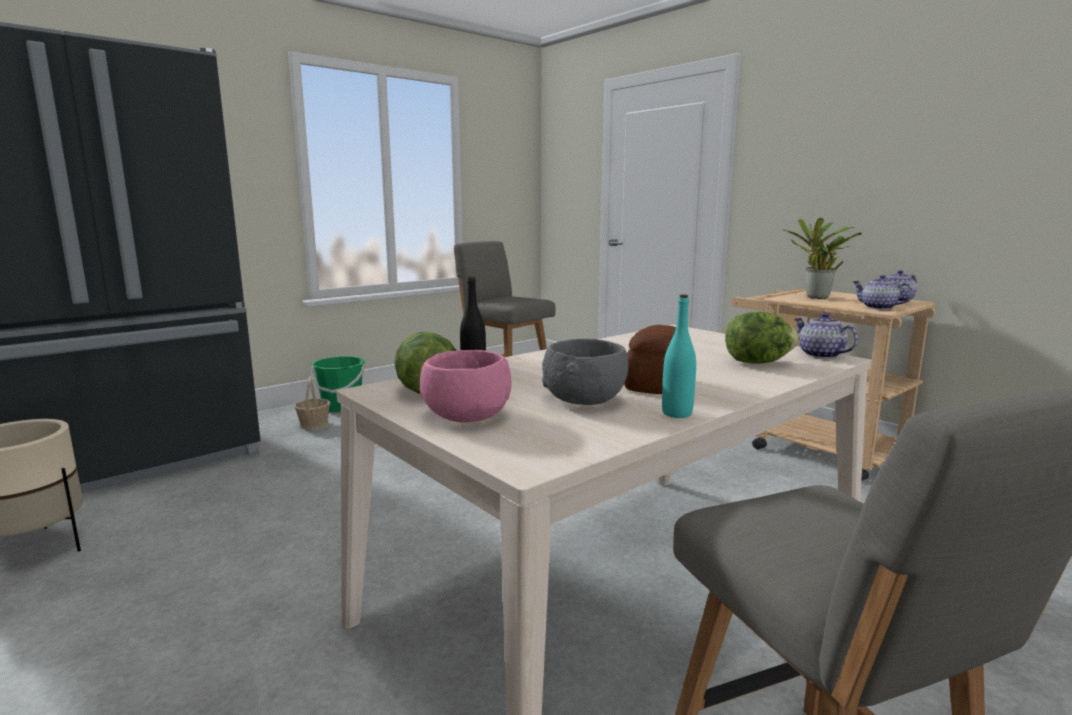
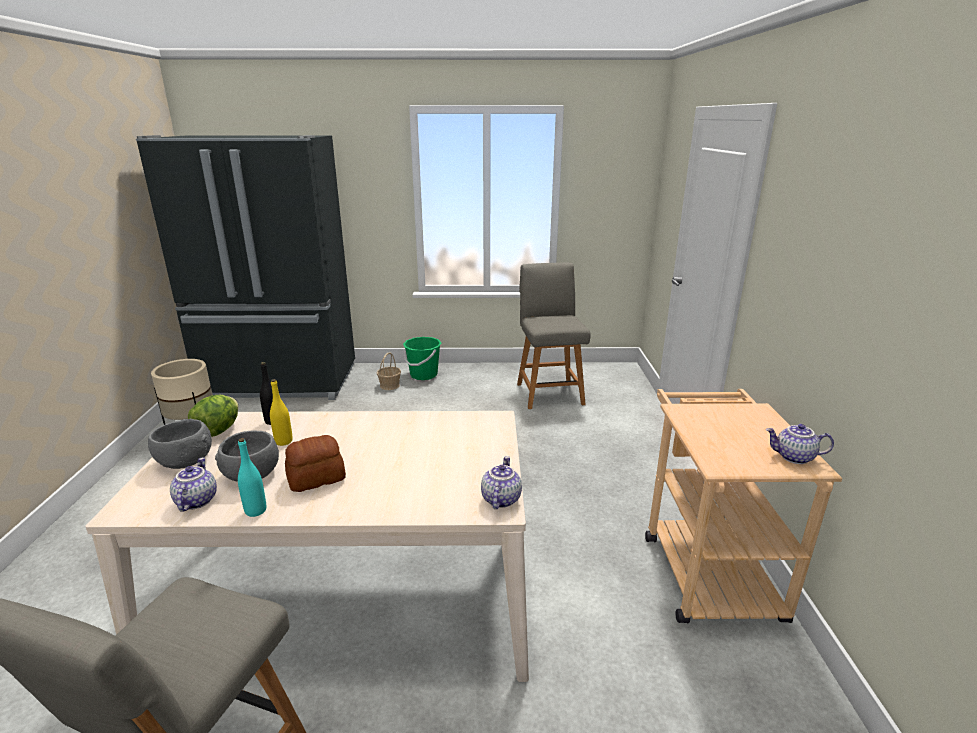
camera: 40 degrees right, 10 degrees up
(465, 416) = (184, 460): pink bowl -> grey bowl
(537, 378) = (283, 441): none -> yellow bottle
(758, 362) = (432, 486): lettuce -> none
(816, 298) = (715, 420): potted plant -> none
(878, 308) = (724, 461): teapot -> teapot (196, 501)

